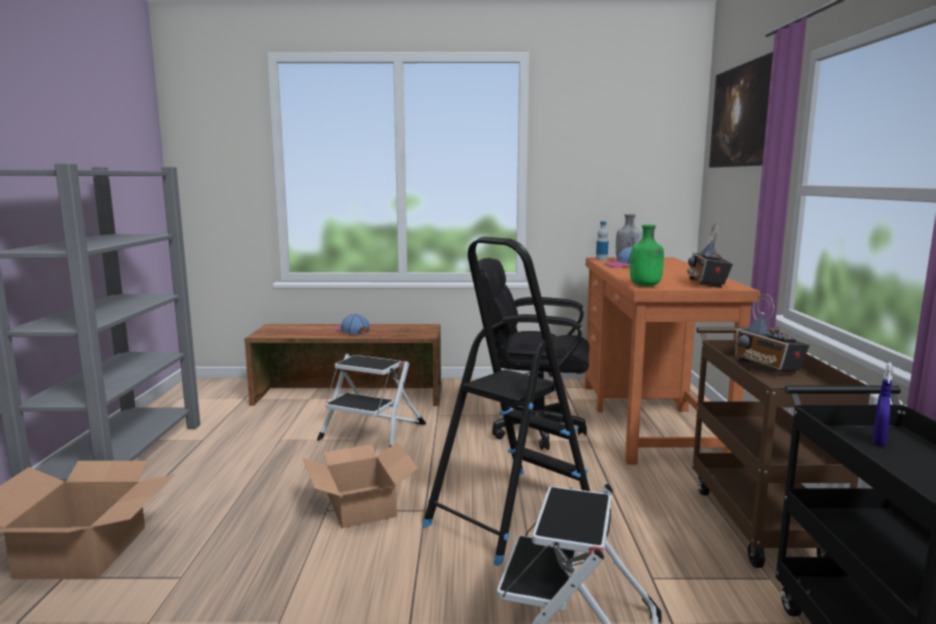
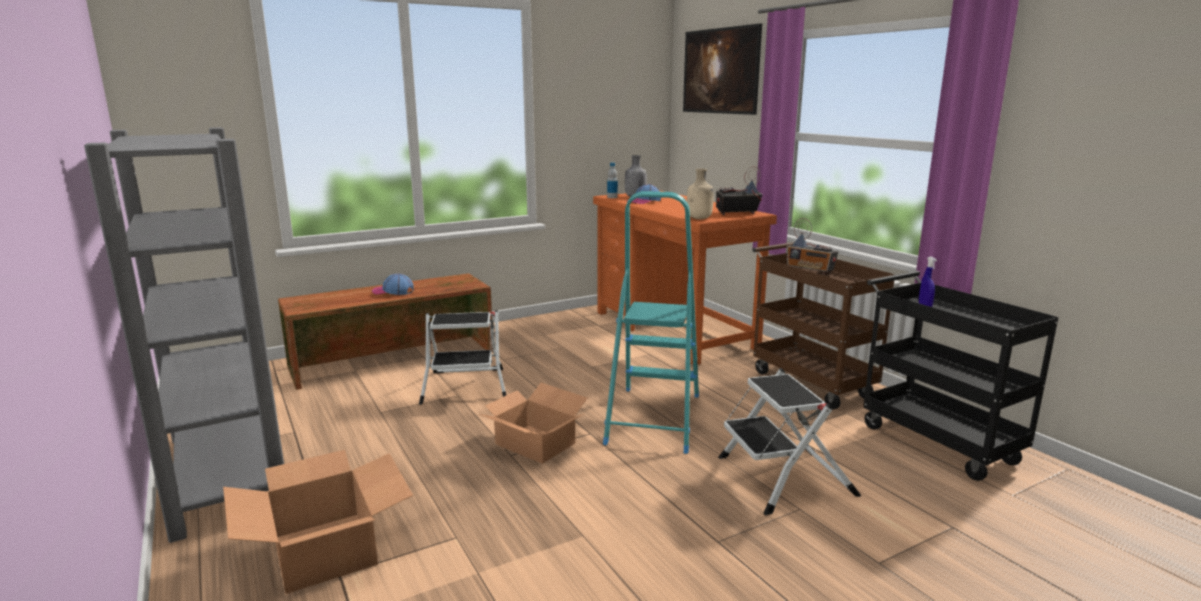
camera: 30 degrees left, 5 degrees up
(512, 511) = (654, 417): black step ladder -> turquoise step ladder
(531, 431) = (599, 356): black office chair -> none
(645, 285) = (699, 218): green bottle -> beige bottle
(707, 284) = (736, 213): radio -> radio turned 105 degrees clockwise

